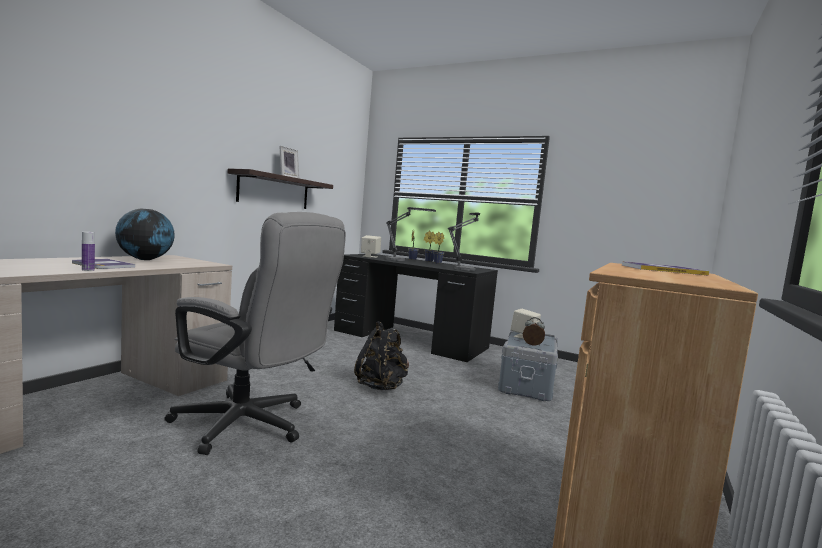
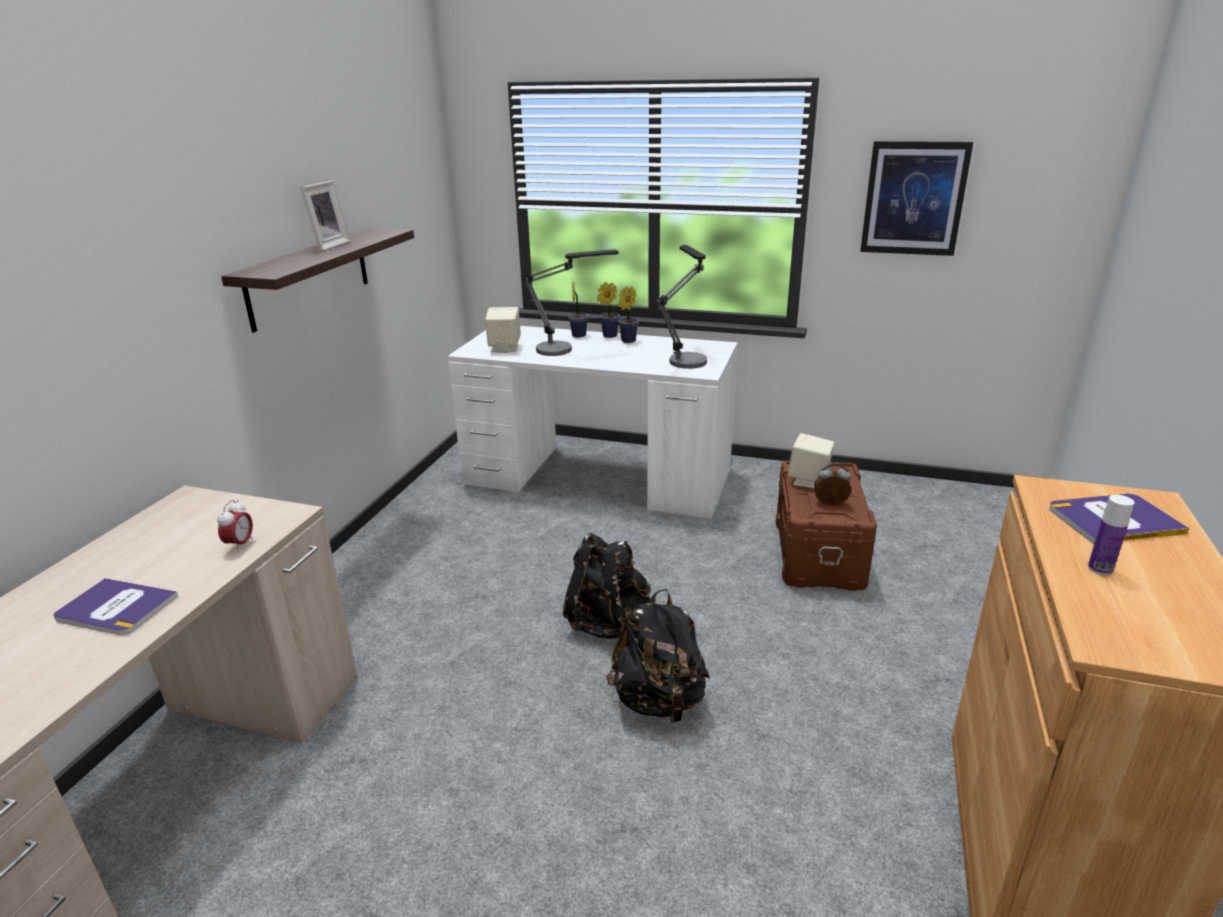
camera: 10 degrees left, 20 degrees up
(88, 270) = (115, 650): bottle -> bottle (1100, 569)
(145, 259) = (159, 538): globe -> none
(180, 264) = (240, 545): none -> alarm clock
(251, 426) = (458, 784): grey office chair -> none
(392, 419) = (658, 701): none -> black backpack
(410, 339) = (598, 476): black desk -> white desk
(525, 384) = (817, 553): grey storage box -> brown storage box
(600, 197) = (914, 198): none -> picture

